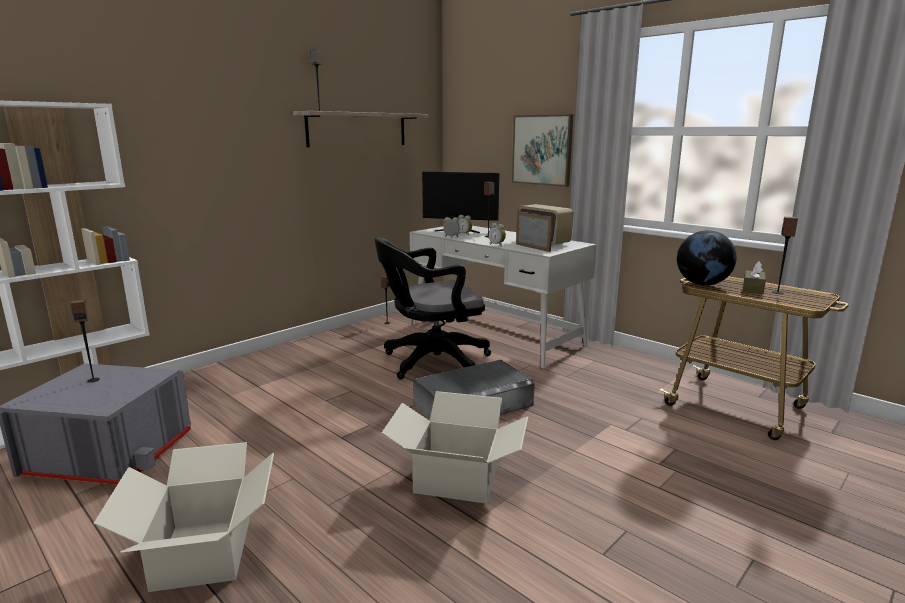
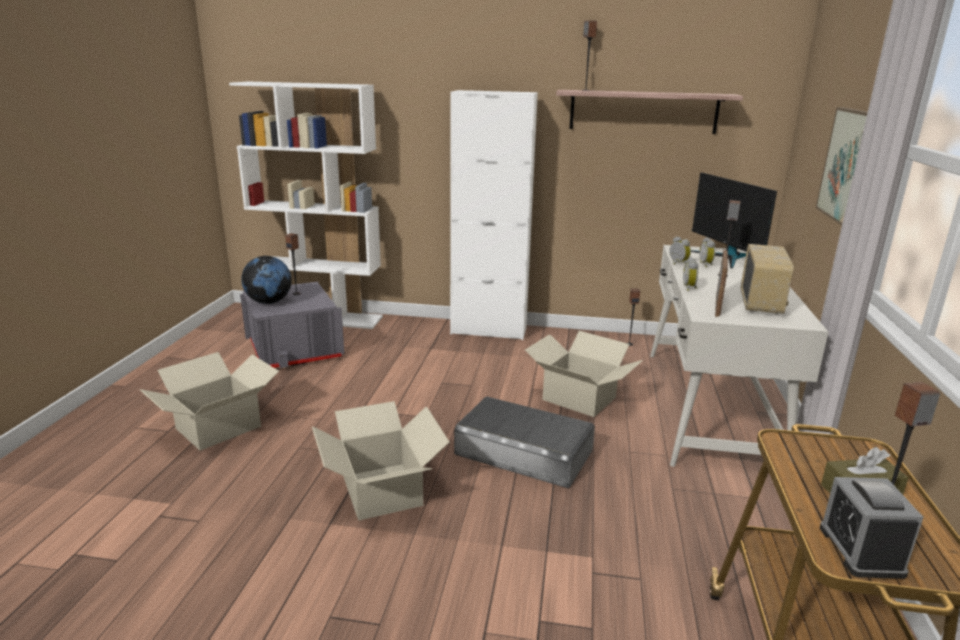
camera: 55 degrees right, 5 degrees up
(275, 355) = (488, 331): none -> white cabinet
(431, 362) = (579, 398): black office chair -> cardboard box
(702, 284) = (795, 444): globe -> globe (269, 302)
(804, 301) = (861, 550): none -> alarm clock

